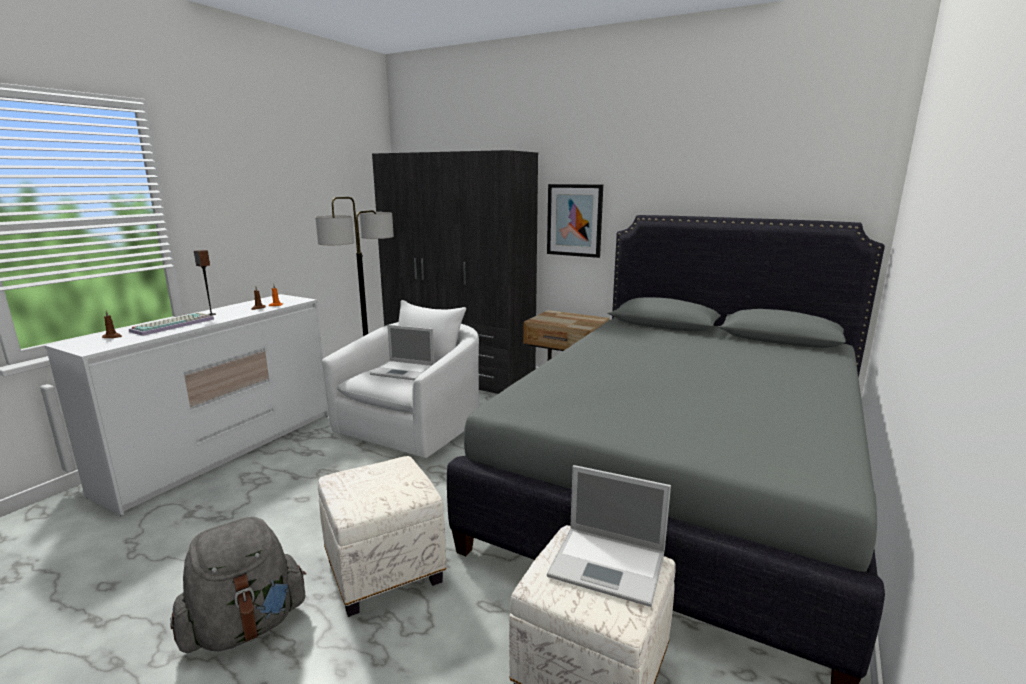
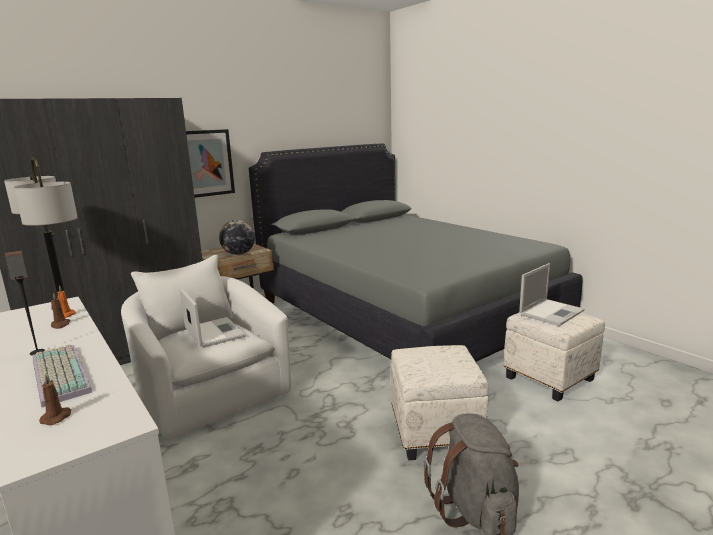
camera: 65 degrees left, 0 degrees up
(404, 371) = (213, 332): laptop -> laptop turned 75 degrees counterclockwise
(560, 323) = (238, 254): none -> globe

